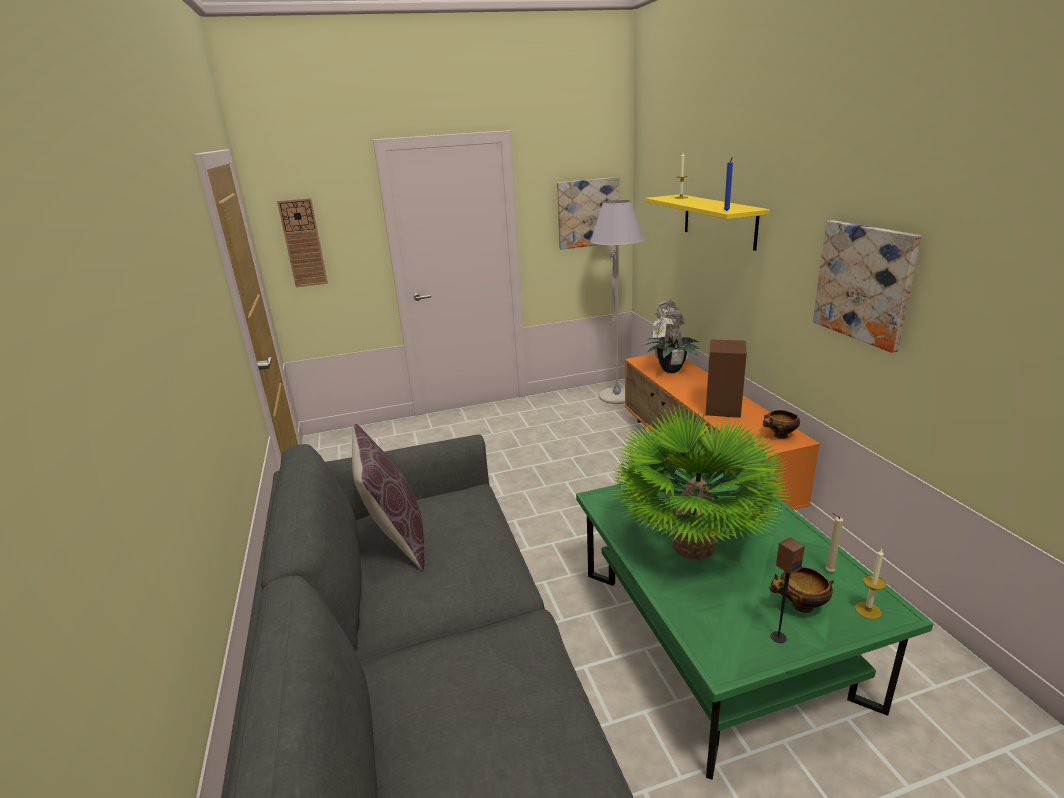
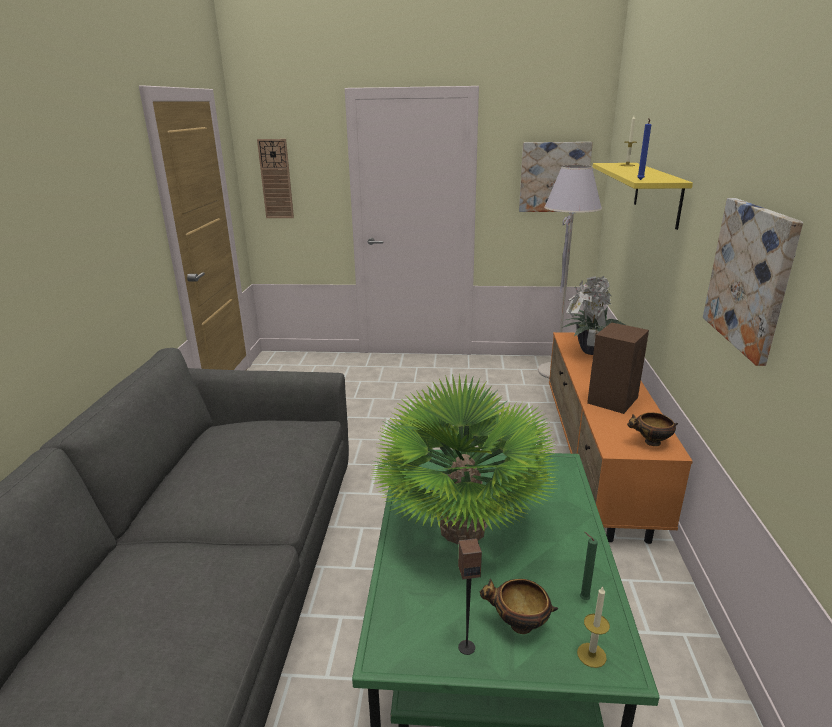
camera: 20 degrees right, 0 degrees up
(395, 538) = (218, 447): brown pillow -> none
(828, 571) = (582, 598): beige candle -> green candle

